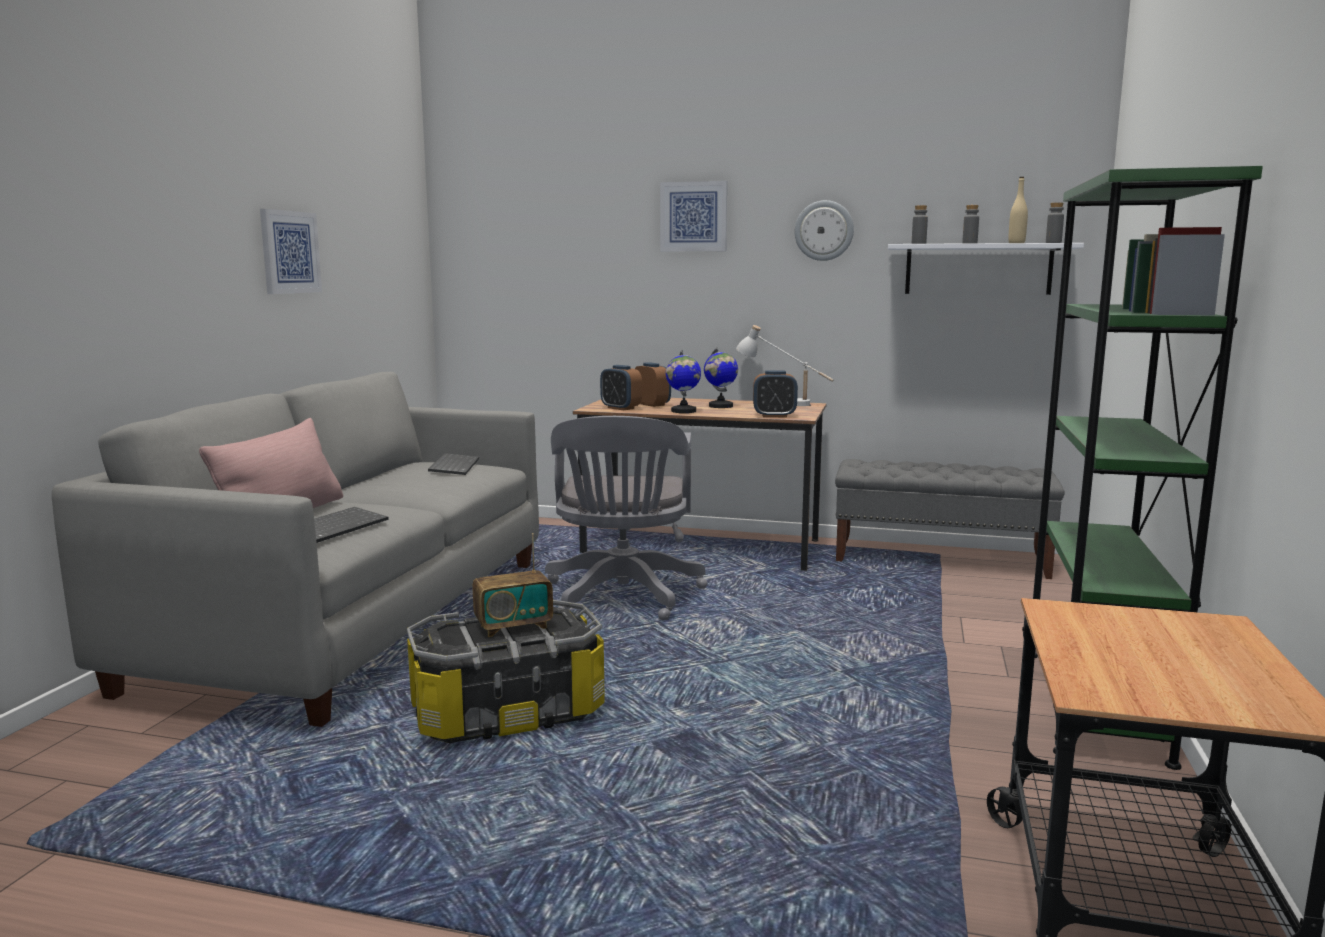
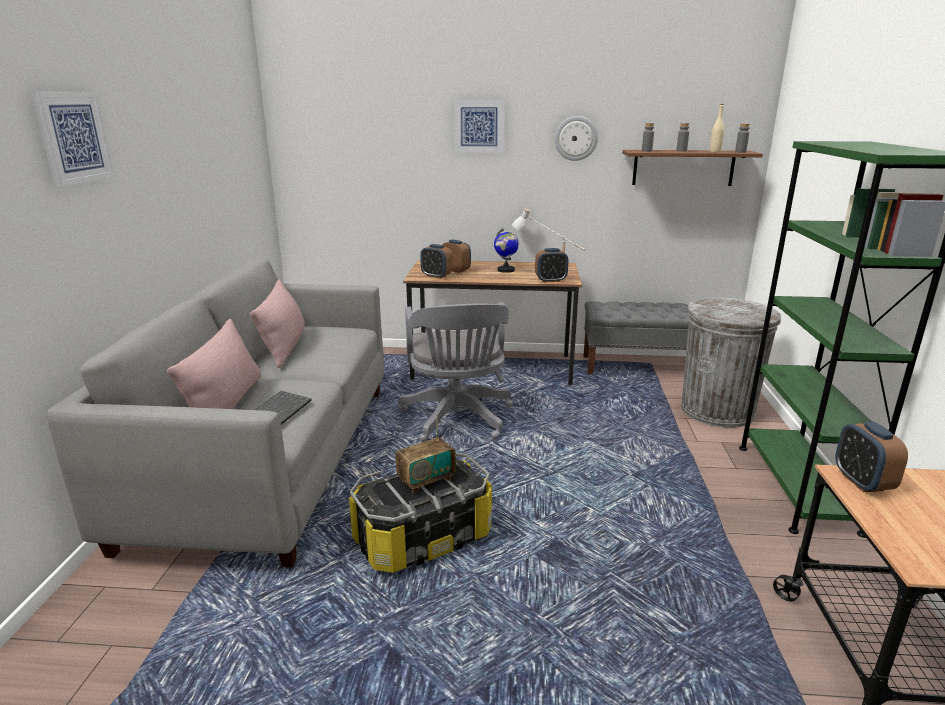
camera: 10 degrees left, 10 degrees up
(289, 252) = (181, 173): picture -> picture (73, 137)
(393, 476) = (284, 346): none -> pink pillow
(453, 466) = (325, 333): keyboard -> none
(683, 411) = (483, 277): globe -> none
(978, 269) = (683, 167): white shelf -> brown shelf
(1014, 611) = (717, 410): none -> grey trash can
(1077, 616) = (862, 482): none -> alarm clock

